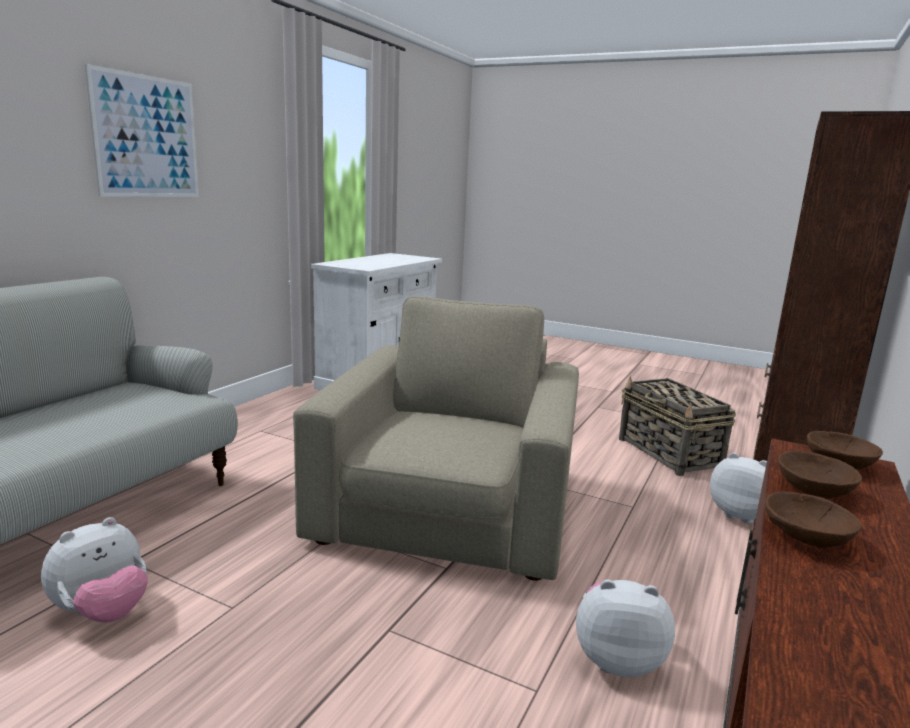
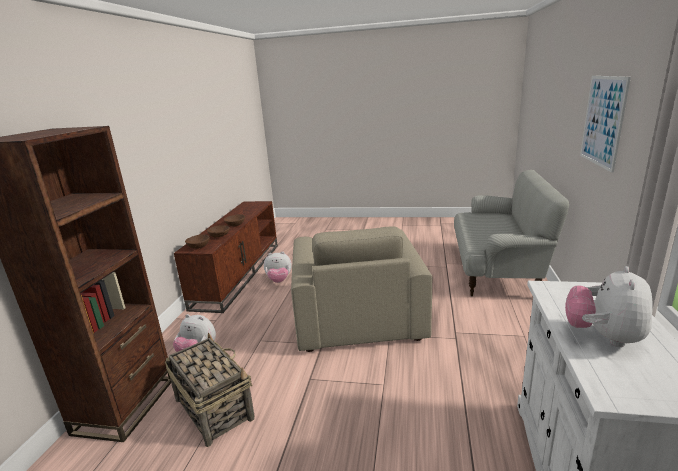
camera: 165 degrees right, 5 degrees up
(103, 612) = (429, 257): plush toy -> plush toy (603, 337)

